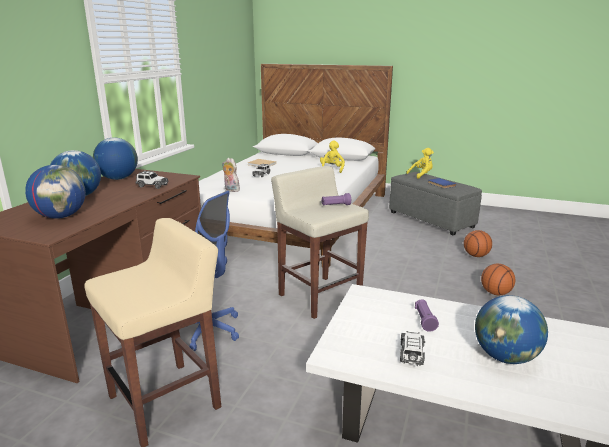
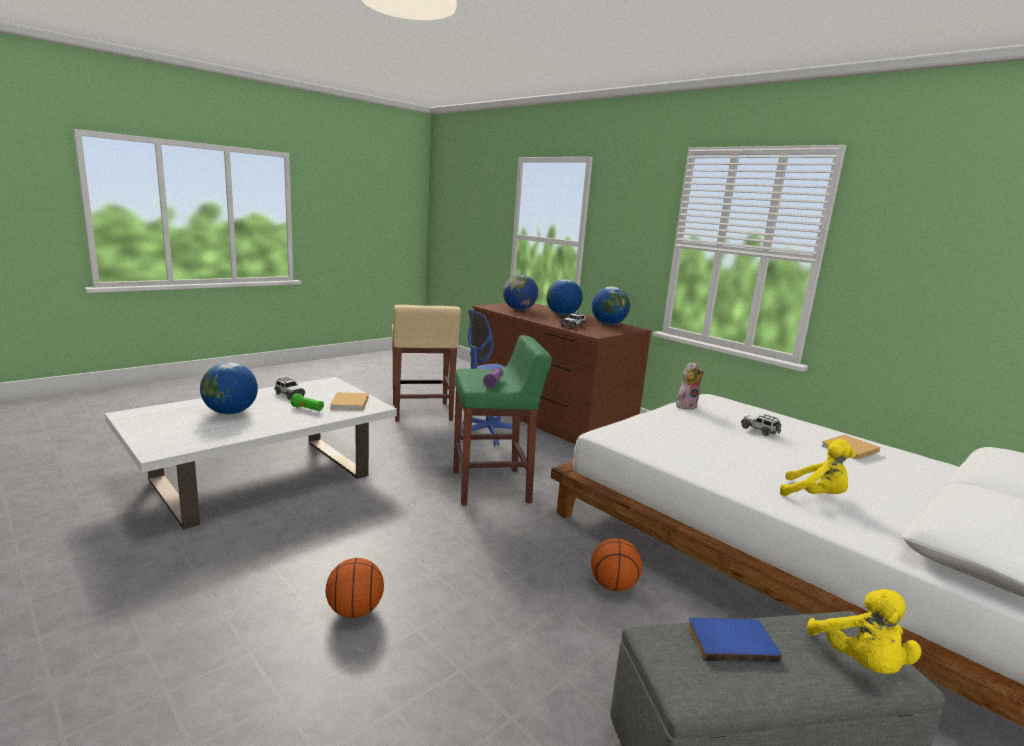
camera: 115 degrees right, 5 degrees down
(319, 296) = (492, 487): beige stool -> green stool
(377, 308) = (349, 403): none -> beige book
(424, 320) = (308, 409): purple flashlight -> green flashlight
(476, 255) = (485, 686): basketball -> basketball (613, 586)

